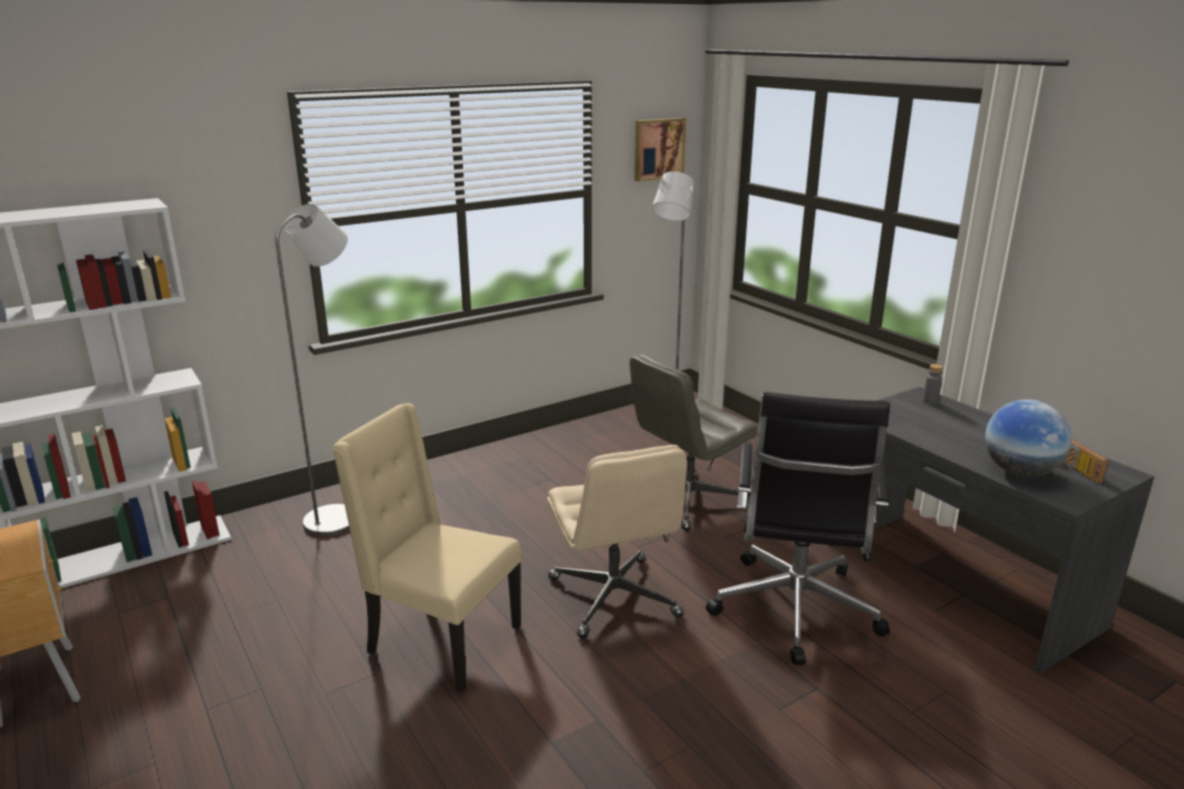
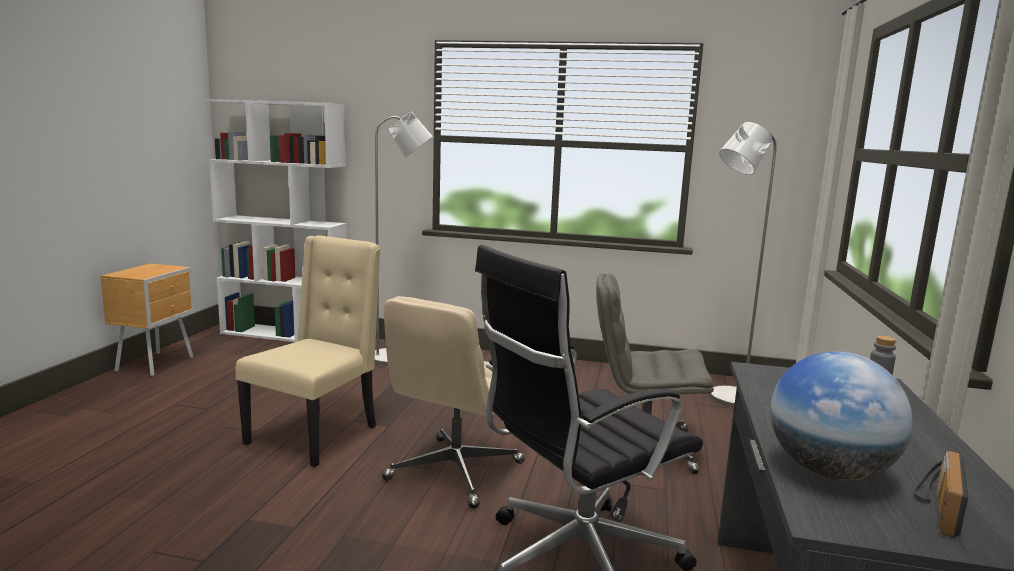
camera: 45 degrees right, 10 degrees down
(440, 641) = (315, 435): beige chair -> beige chair turned 45 degrees clockwise
(658, 149) = (781, 115): picture -> none

